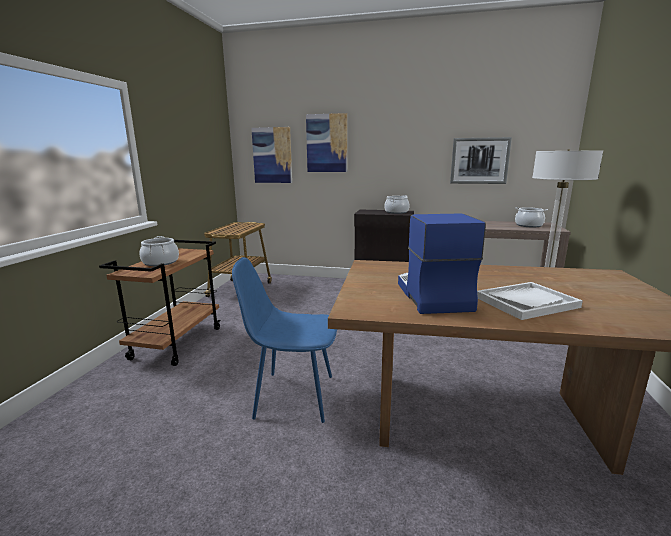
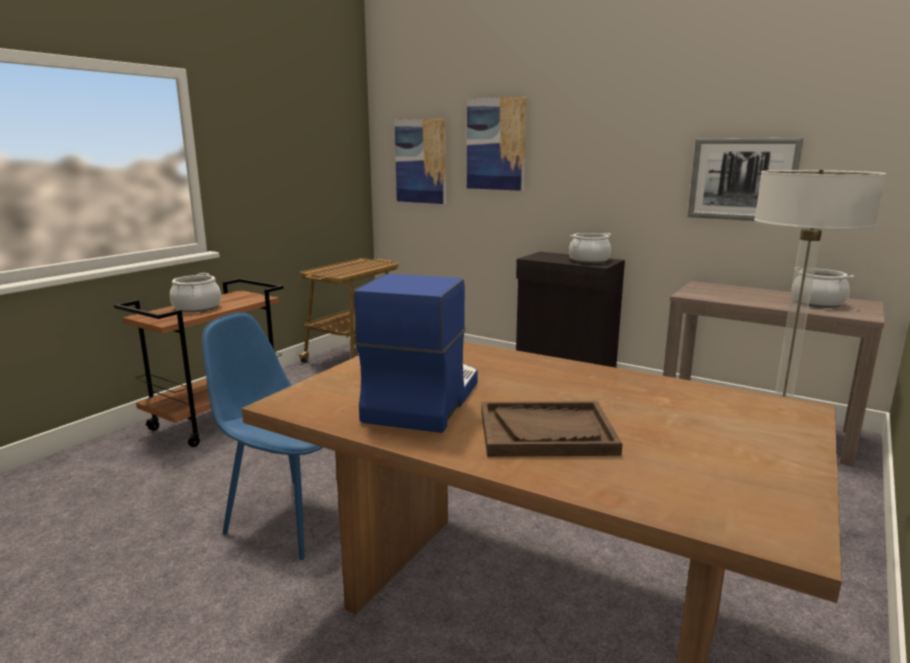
camera: 20 degrees right, 0 degrees up
(526, 302) = (546, 432): white tray -> brown tray

